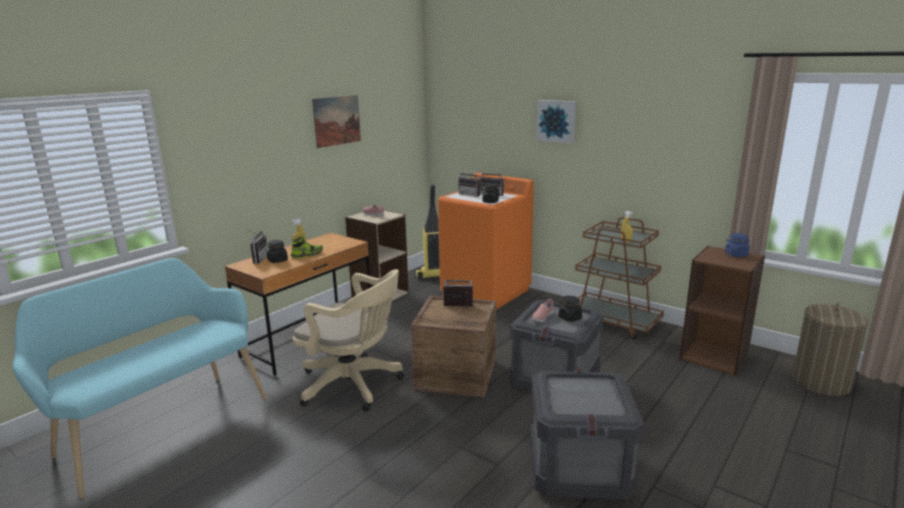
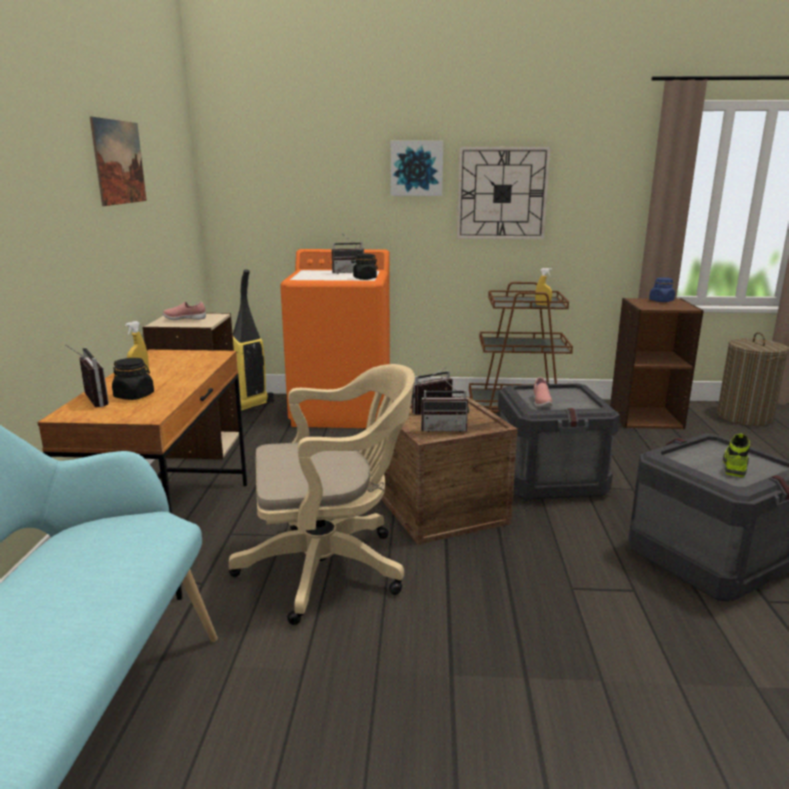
camera: 35 degrees left, 0 degrees up
(307, 255) = (172, 380): shoe -> shoe (734, 466)
(471, 195) = (321, 275): radio -> radio (444, 428)
(570, 318) = (567, 396): black jar -> none
(619, 144) = (502, 193): none -> wall clock

